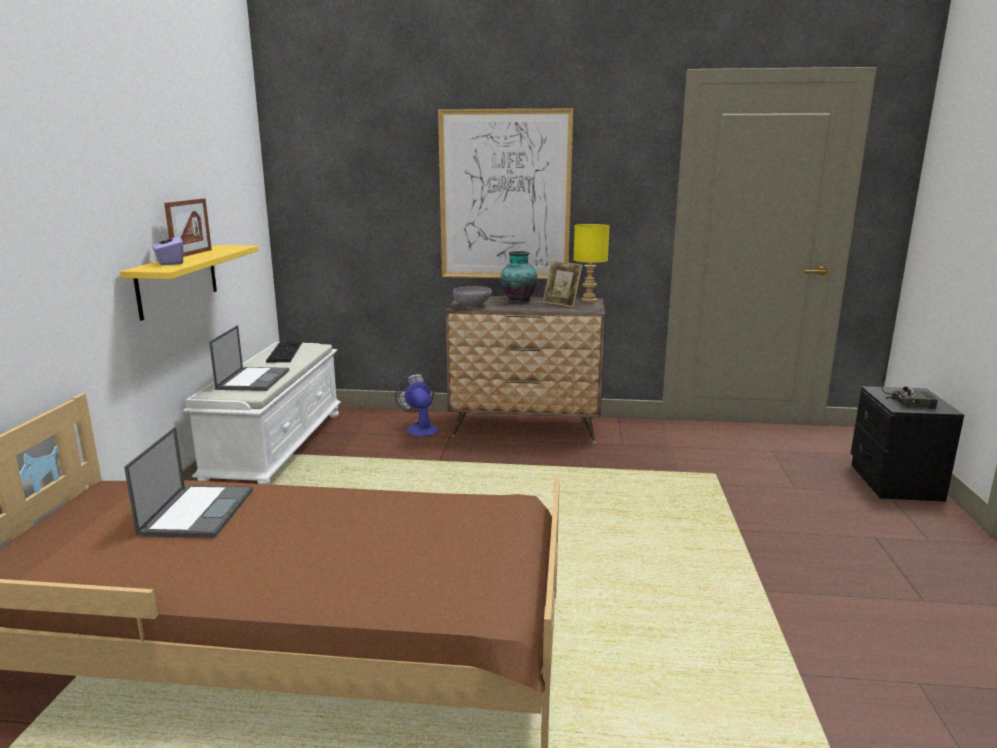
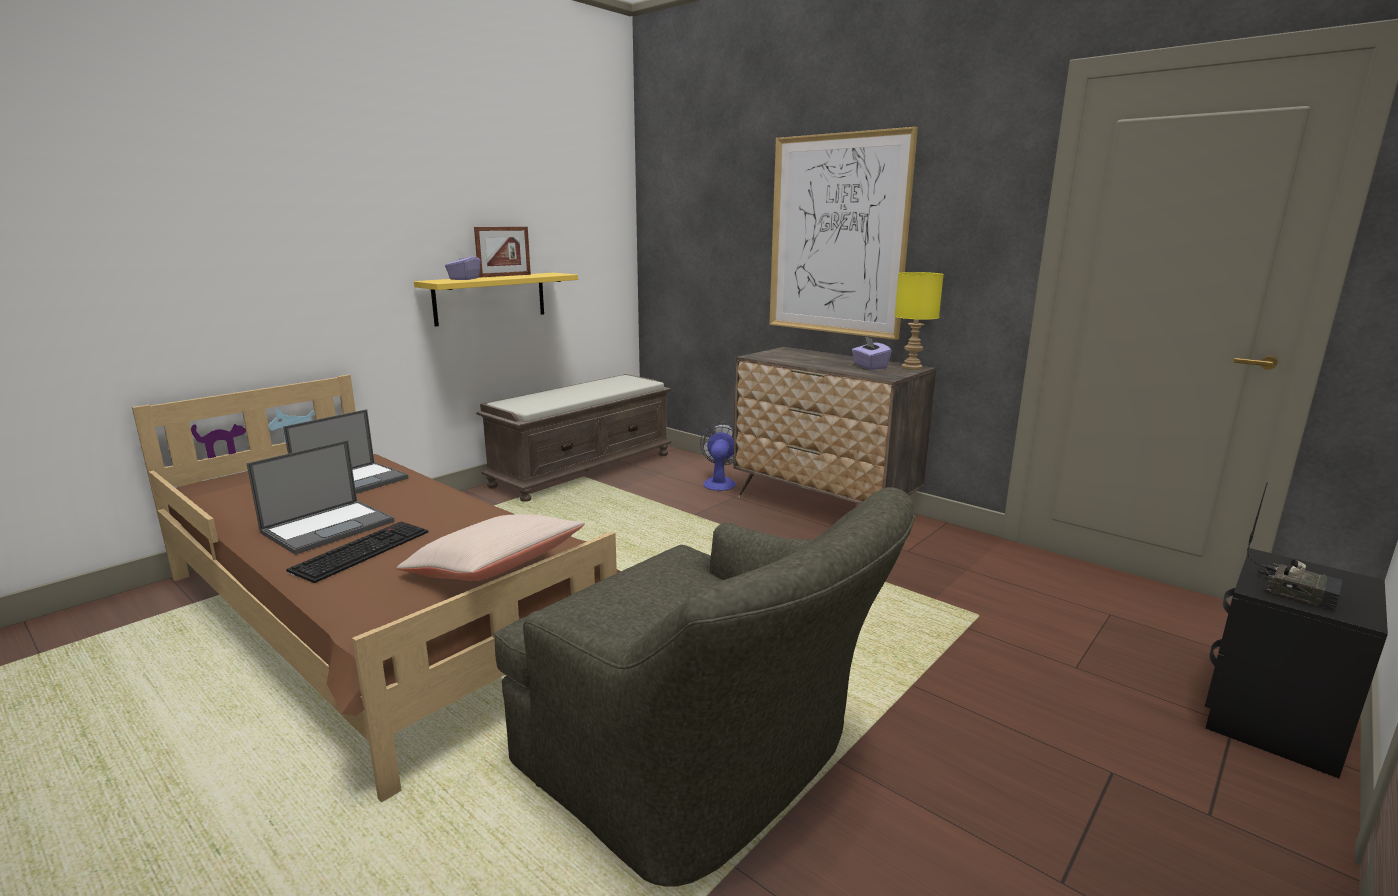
camera: 35 degrees right, 0 degrees up
(253, 379) = (550, 398): laptop -> laptop (329, 526)
(276, 447) = (583, 469): white bench -> brown bench
(284, 352) = (614, 382): keyboard -> keyboard (361, 550)
(472, 306) = (771, 356): grey bowl -> none
(505, 538) = (494, 571): none -> beige pillow
(518, 300) = (831, 358): vase -> none
(561, 304) = (869, 367): picture frame -> purple tissue box
(706, 630) = (705, 767): none -> green armchair

